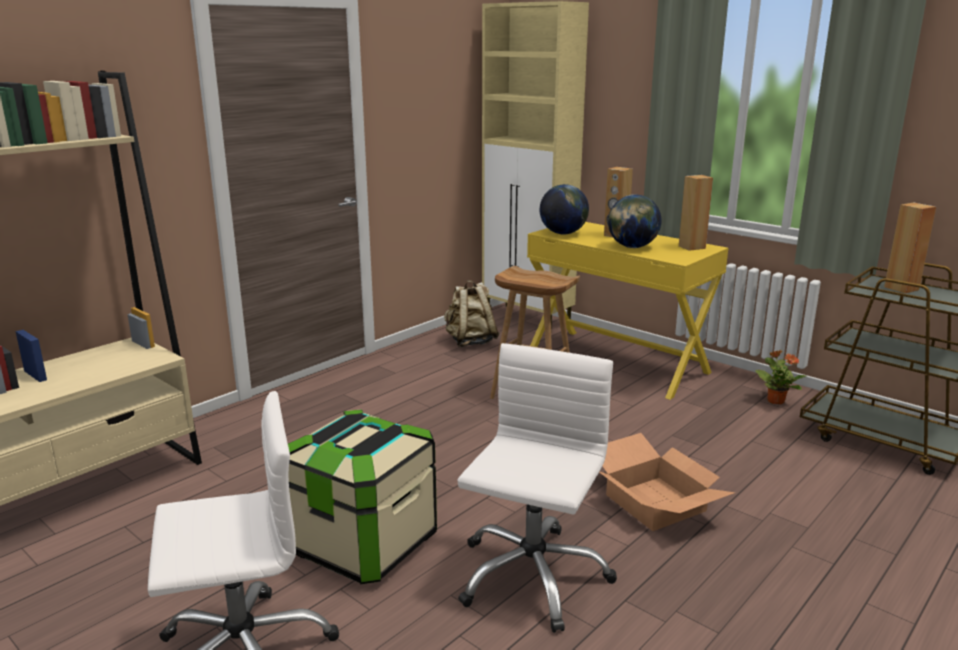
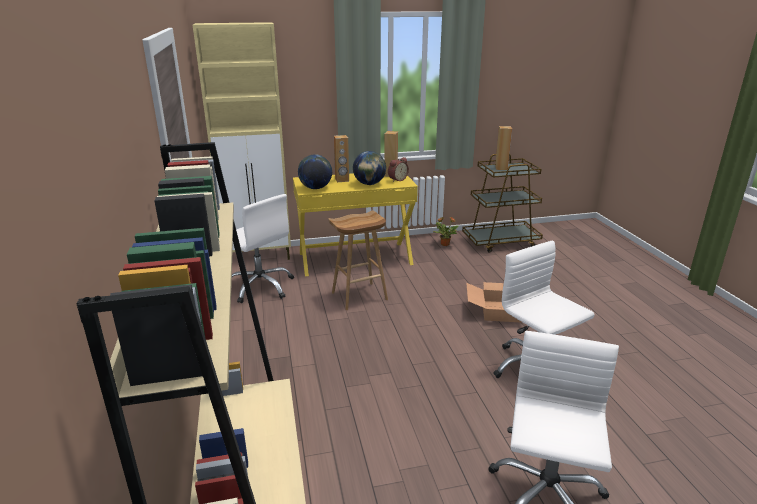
camera: 55 degrees left, 5 degrees up
(364, 544) = (466, 413): storage box -> none
(470, 342) = (261, 286): beige backpack -> white office chair
(682, 253) = (397, 179): none -> alarm clock

